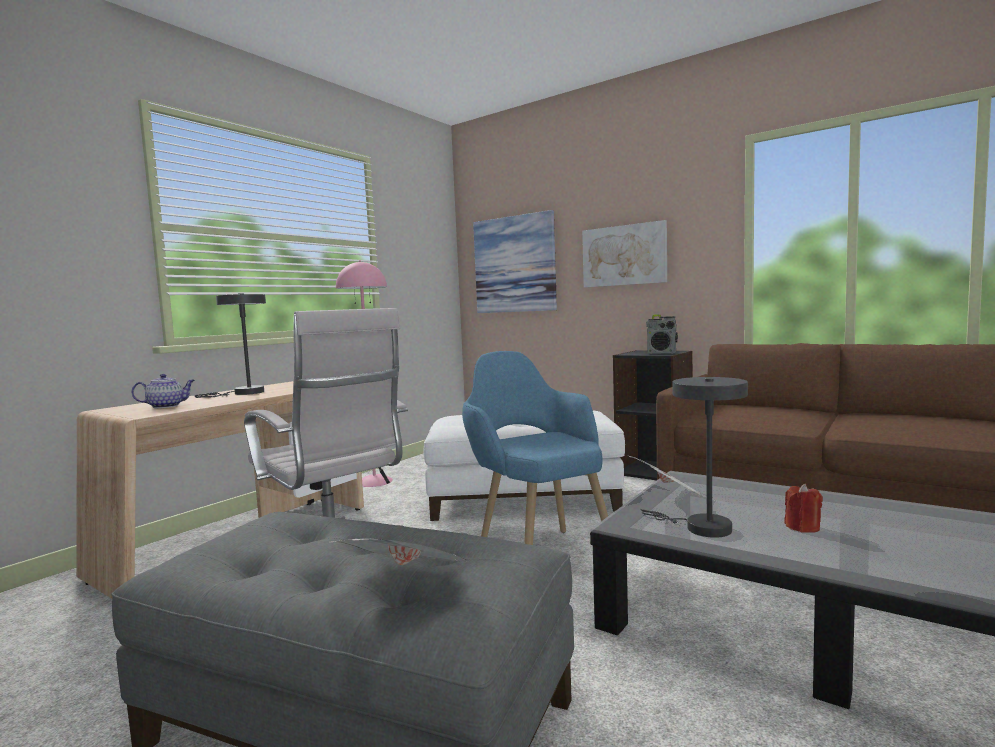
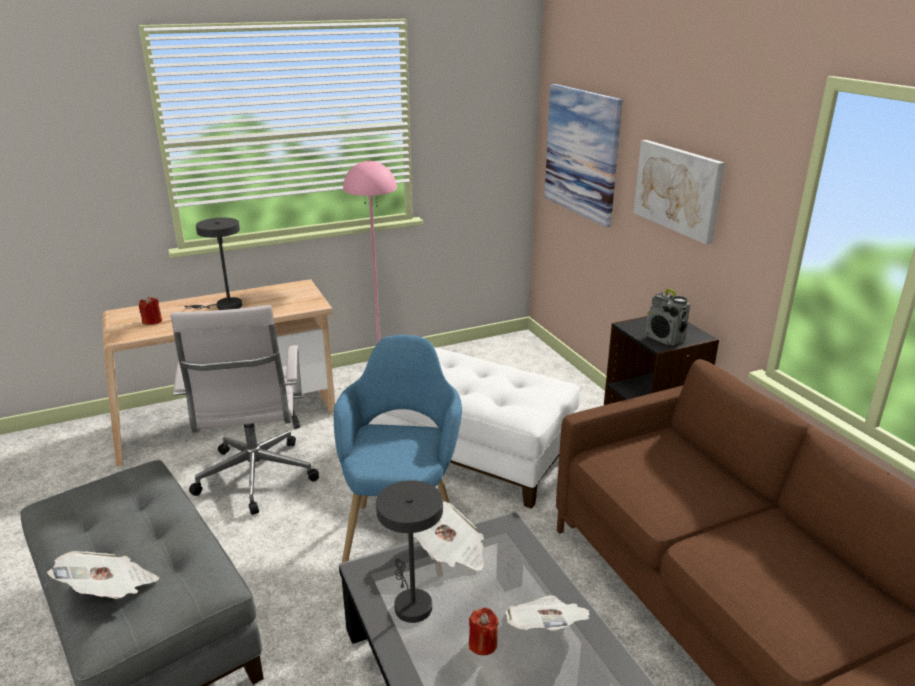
camera: 30 degrees right, 20 degrees up
(167, 406) = (152, 321): teapot -> red candle
(822, 507) = (545, 629): none -> newspaper

